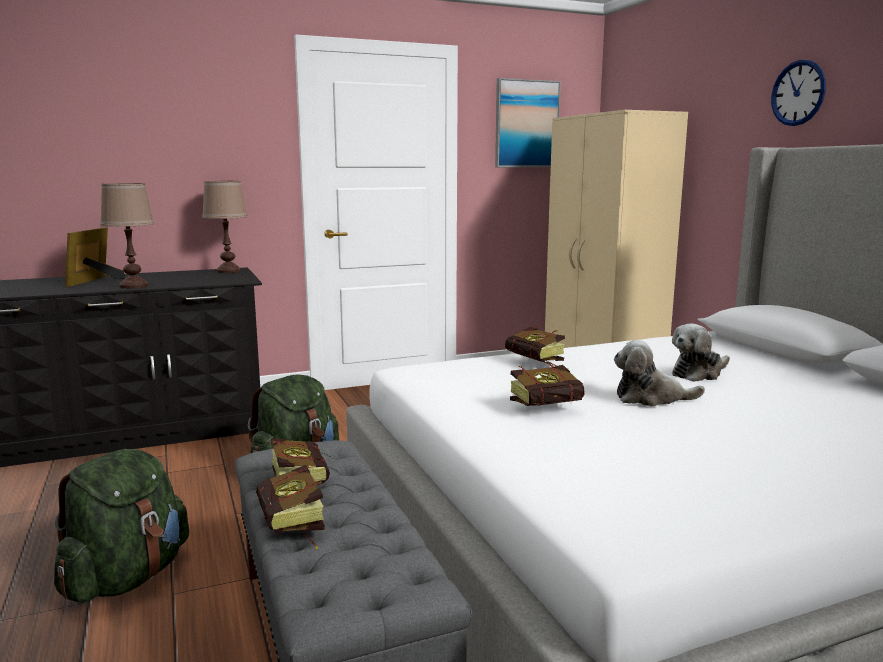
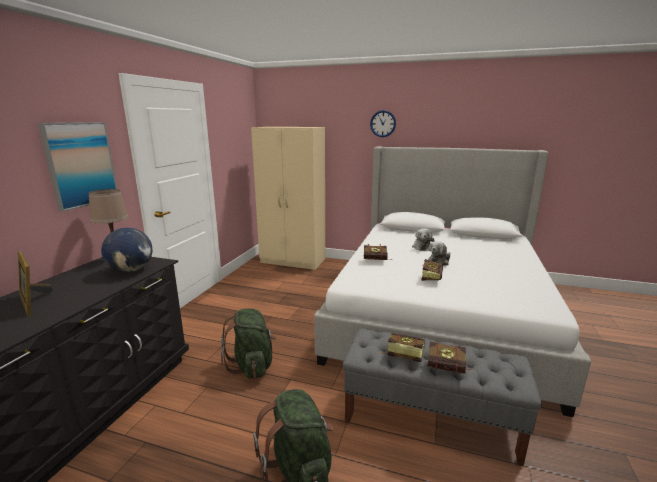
camera: 50 degrees left, 5 degrees up
(134, 286) = (95, 293): brown table lamp -> none
(205, 280) = (131, 270): none -> globe
(526, 124) = (233, 130): picture -> picture (81, 164)

